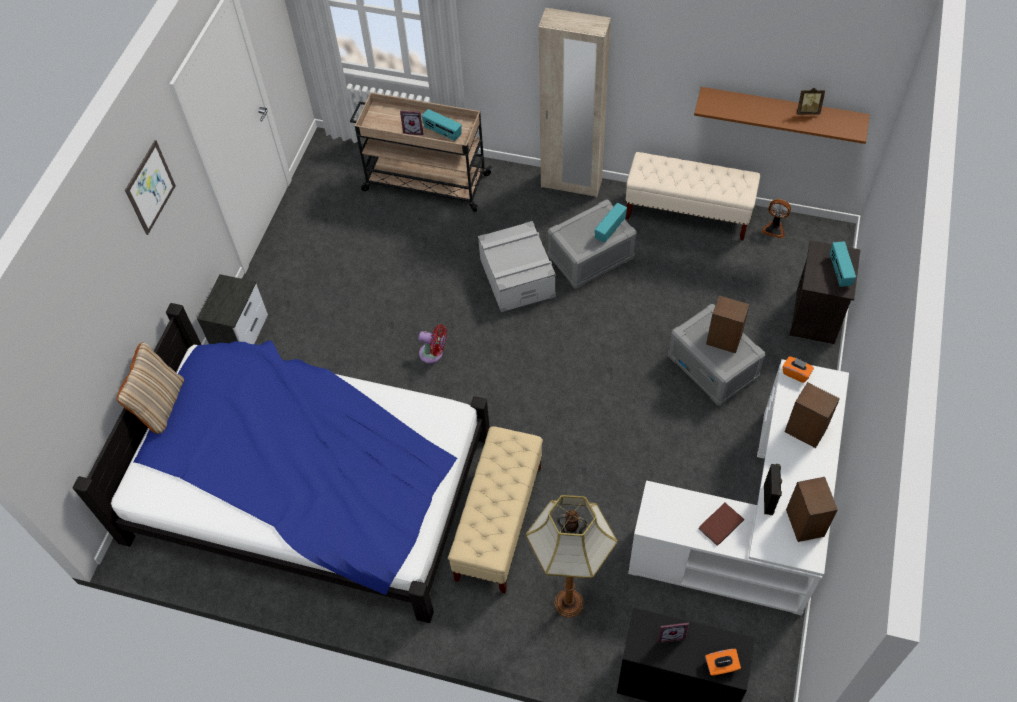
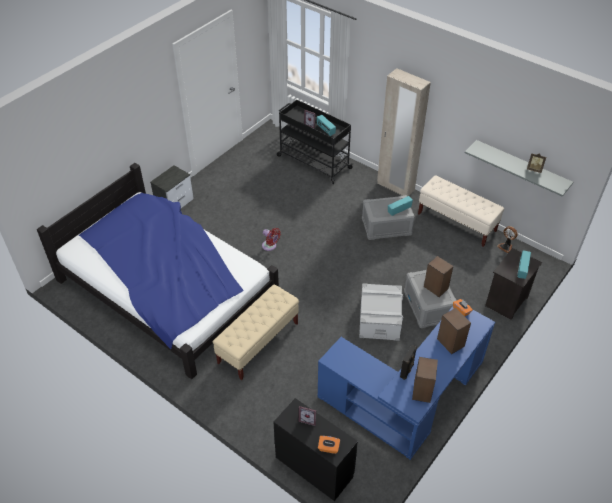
camera: 20 degrees right, 10 degrees down
(150, 187) = (141, 92): picture -> none
(160, 405) = (106, 213): beige pillow -> none
(424, 182) = (313, 161): beige cart -> black cart
(517, 277) = (338, 224): grey storage box -> grey storage box (379, 319)
(569, 604) = (274, 400): floor lamp -> none
(719, 524) = (371, 374): brown book -> none
(753, 524) = (407, 399): white desk -> blue desk
(781, 111) = (521, 167): brown shelf -> grey shelf

